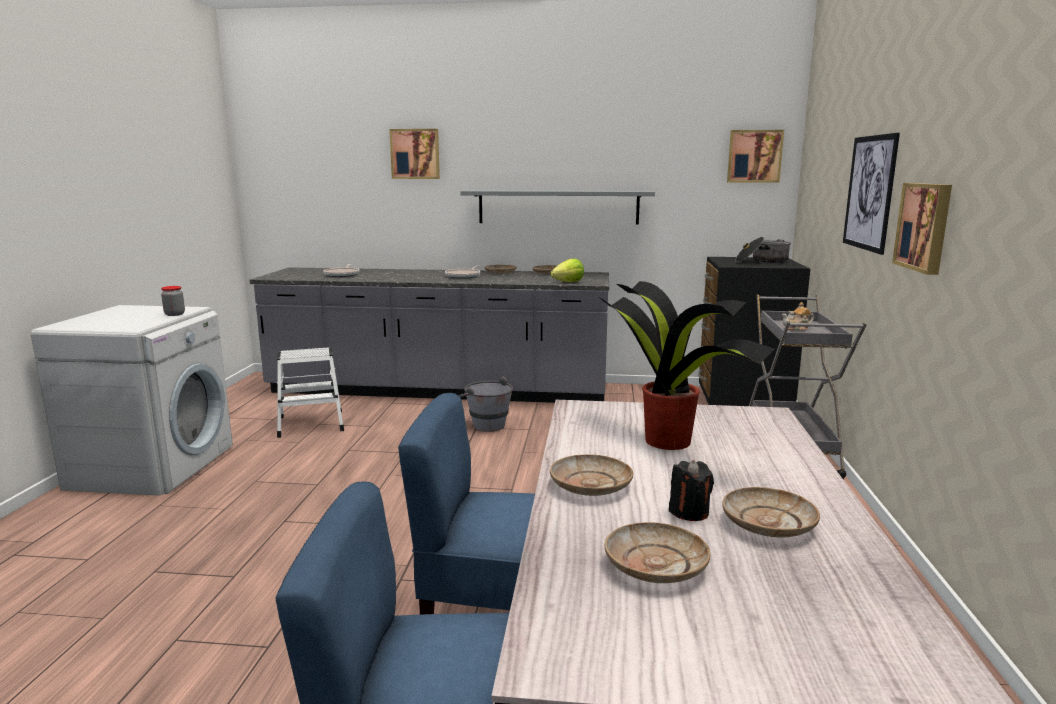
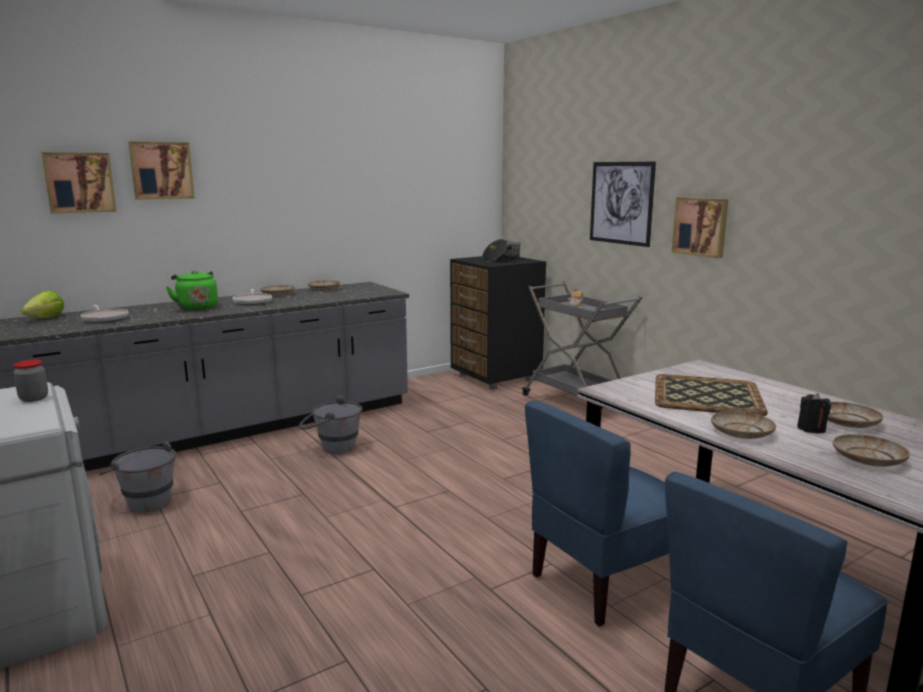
camera: 40 degrees left, 0 degrees up
(311, 423) = (144, 500): white step ladder -> grey bucket
(415, 275) = (196, 307): none -> green kettle
(558, 207) = (320, 222): grey shelf -> none
(568, 282) = (368, 294): lettuce -> lettuce (46, 318)
(669, 442) = (706, 396): potted plant -> tray
(754, 156) = (472, 172): picture -> picture (79, 182)

